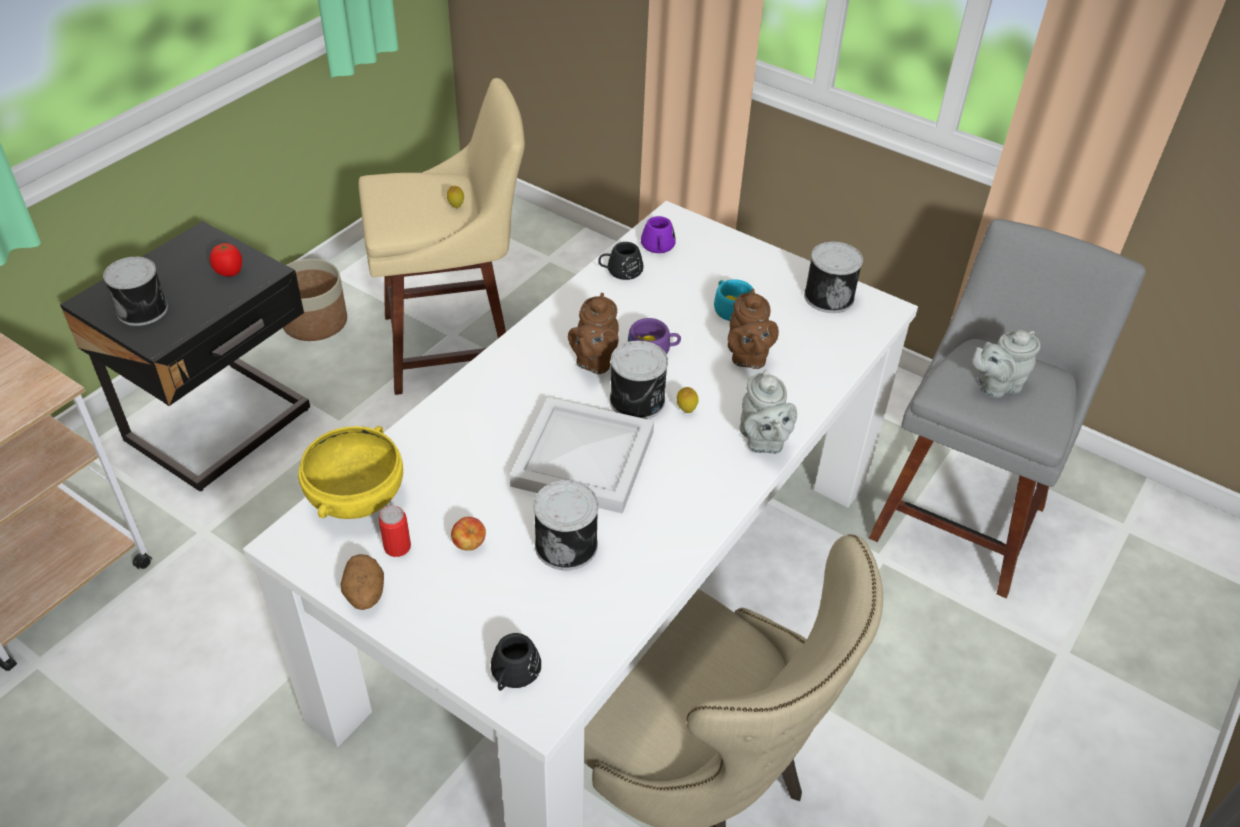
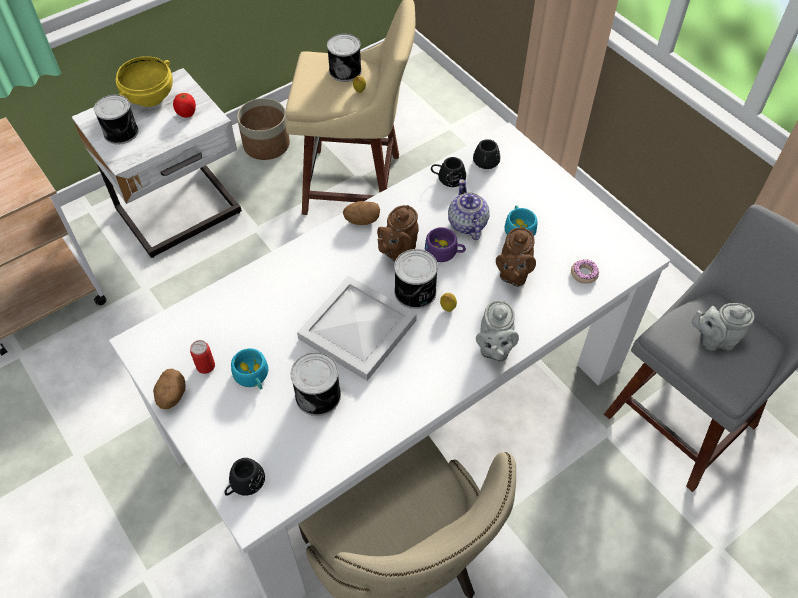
camera: 20 degrees right, 10 degrees up
(224, 427) = (181, 213): black nightstand -> white nightstand
(355, 497) = (192, 320): yellow bowl -> yellow bowl (149, 96)
(469, 544) = (253, 377): apple -> turquoise cup
(533, 336) = (361, 220): none -> potato
(658, 247) = (485, 163): purple mug -> black mug
(666, 315) = (467, 224): none -> teapot
(829, 296) = (601, 235): can -> can (345, 70)
(829, 339) = (584, 274): none -> donut

